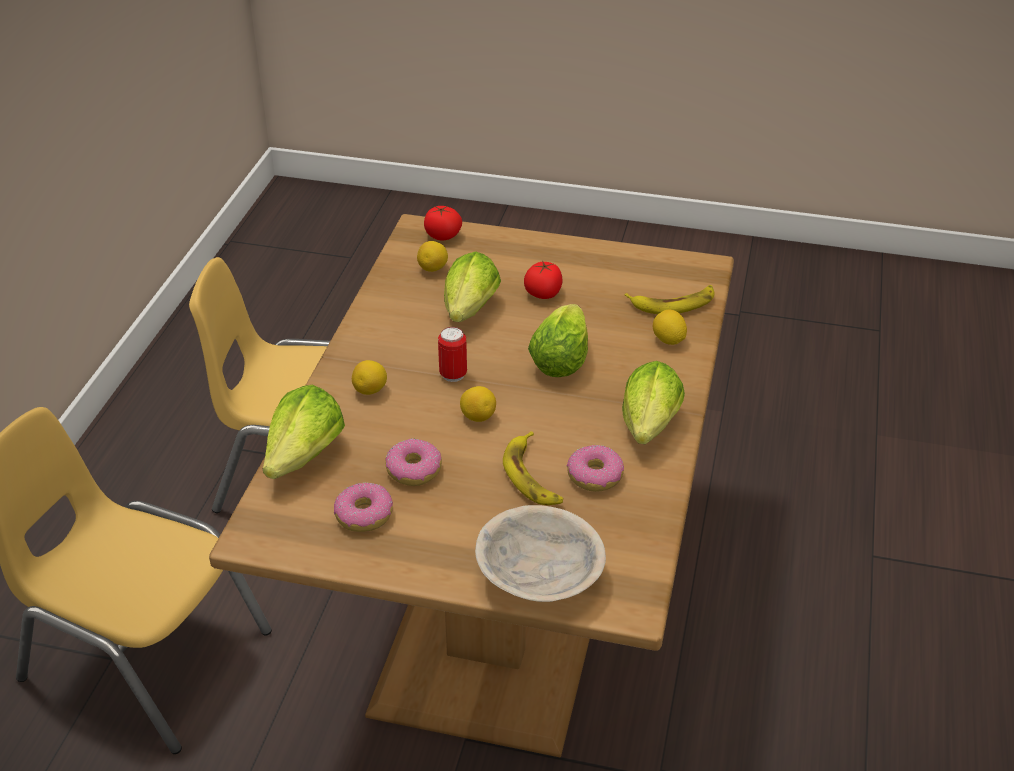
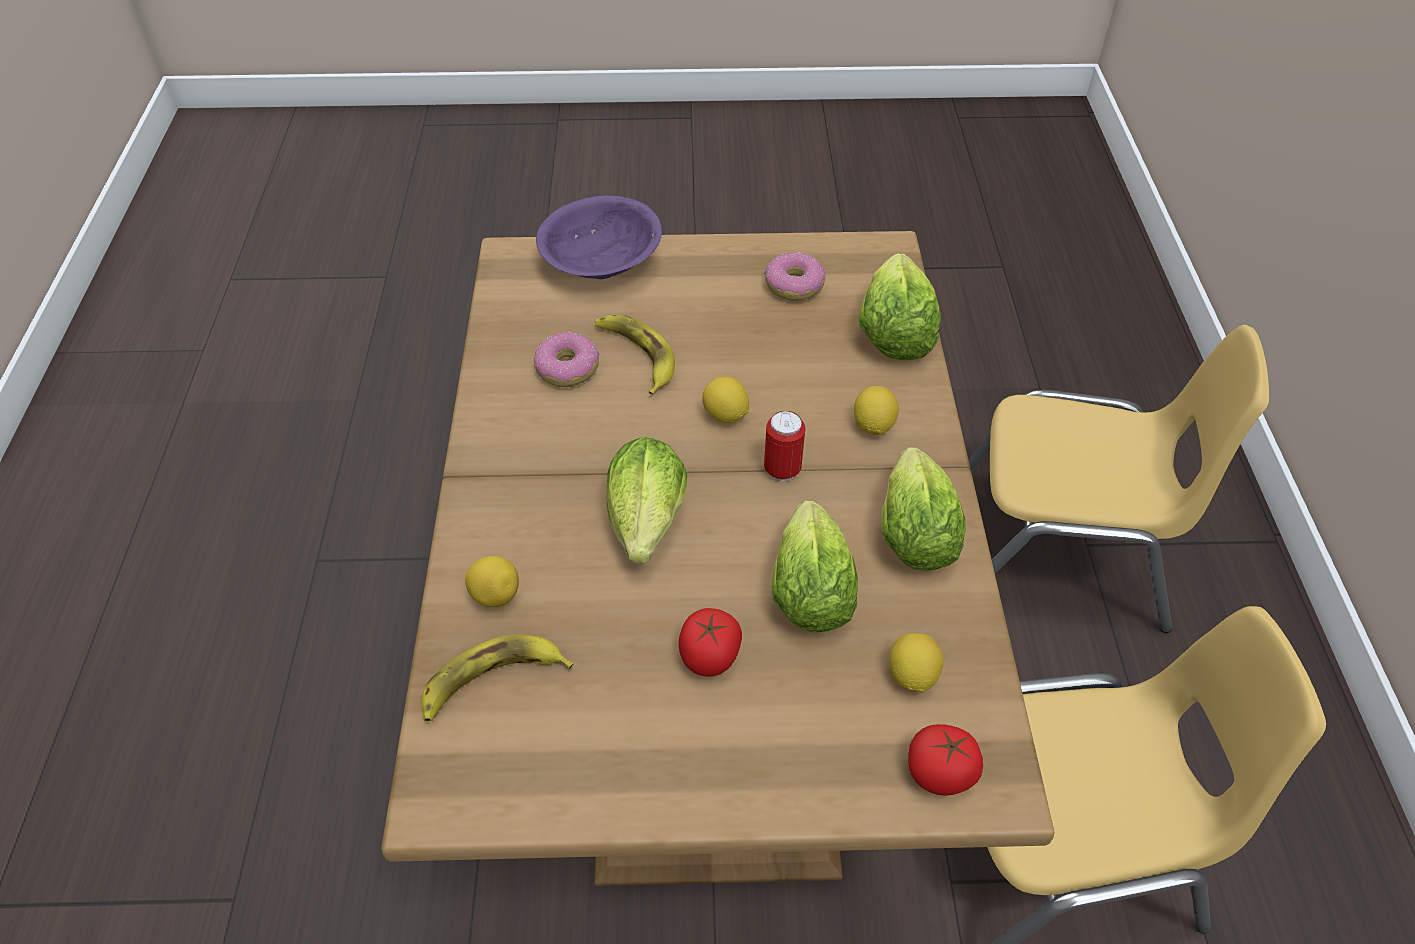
camera: 165 degrees right, 10 degrees up
(413, 470) = (769, 338): donut -> none
(538, 576) = (602, 263): beige bowl -> purple bowl
(648, 429) = (512, 439): lettuce -> lettuce (913, 529)

